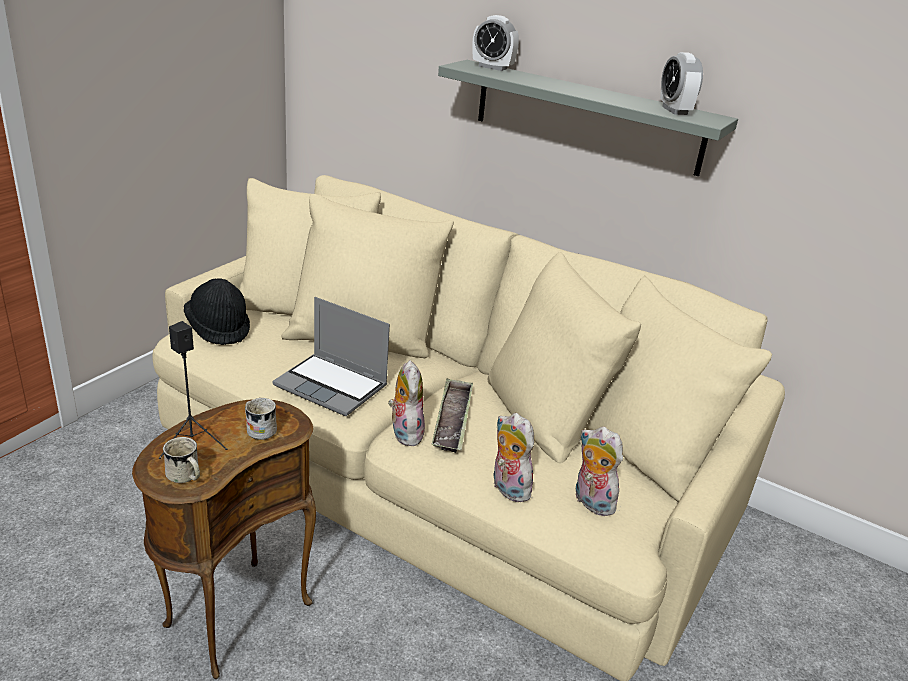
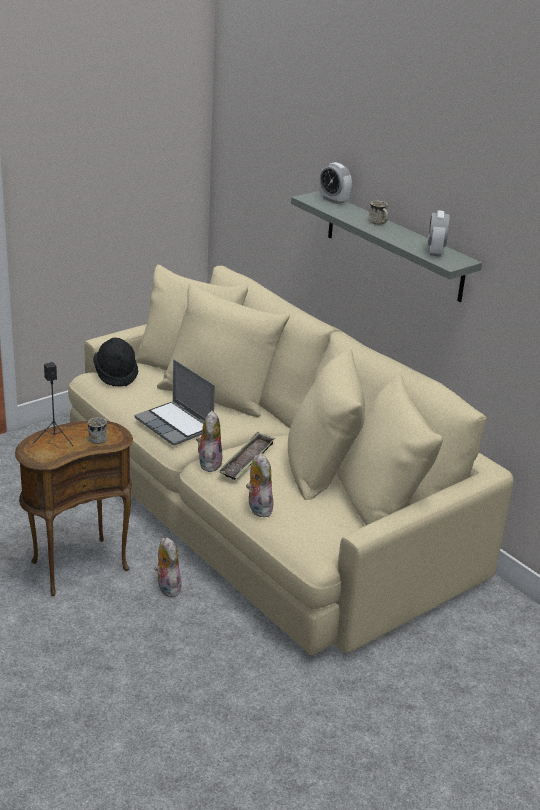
camera: 20 degrees right, 0 degrees up
(185, 477) = (42, 456): white mug -> white mug (378, 223)
(590, 502) = (309, 526): plush toy -> plush toy (166, 587)

